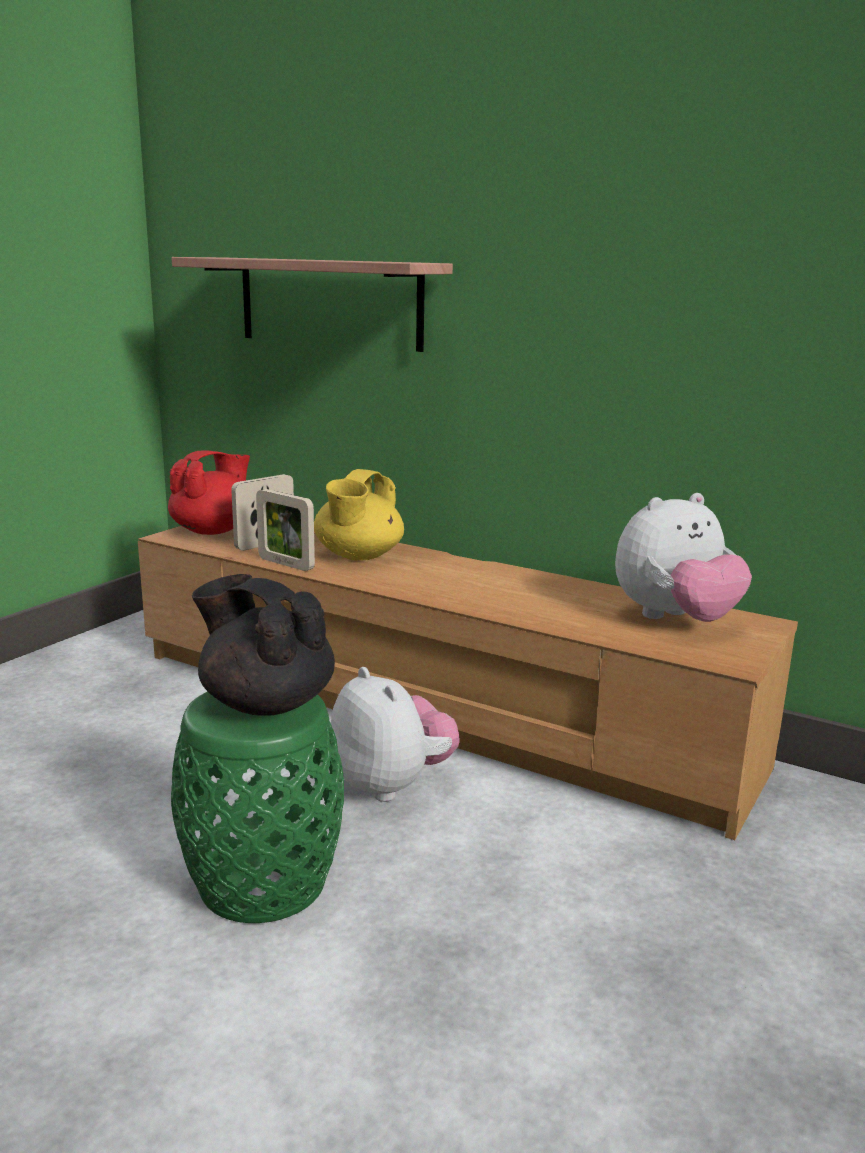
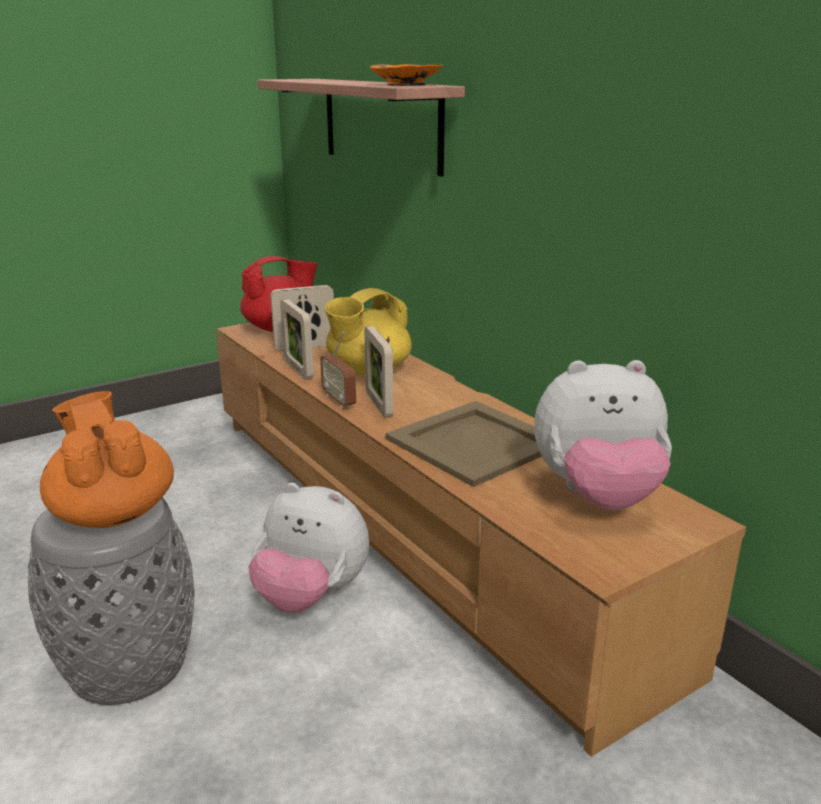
camera: 25 degrees right, 5 degrees up
(263, 884) = (129, 665): green stool -> grey stool
(266, 703) = (113, 513): black teapot -> orange teapot
(364, 583) = (339, 400): none -> radio
(392, 785) = (311, 596): plush toy -> plush toy turned 120 degrees clockwise
(396, 261) = (407, 84): none -> orange bowl
(407, 582) = (379, 404): none -> picture frame
(532, 598) = (474, 443): none -> beige tray

